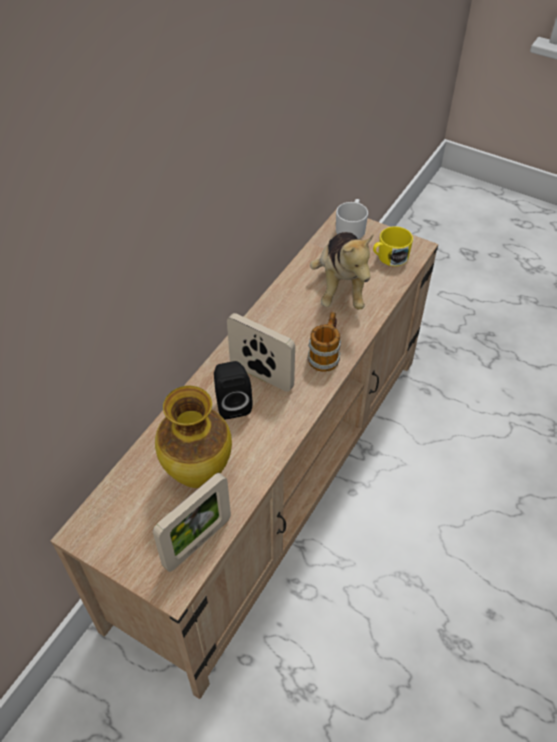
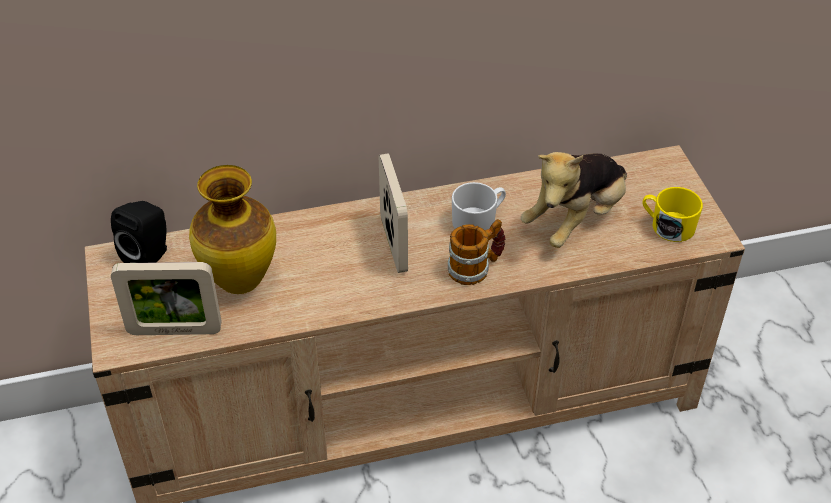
camera: 45 degrees right, 5 degrees down
(232, 403) = (339, 248): black speaker -> black speaker (149, 255)
(351, 228) = (664, 173): white mug -> white mug (478, 220)

